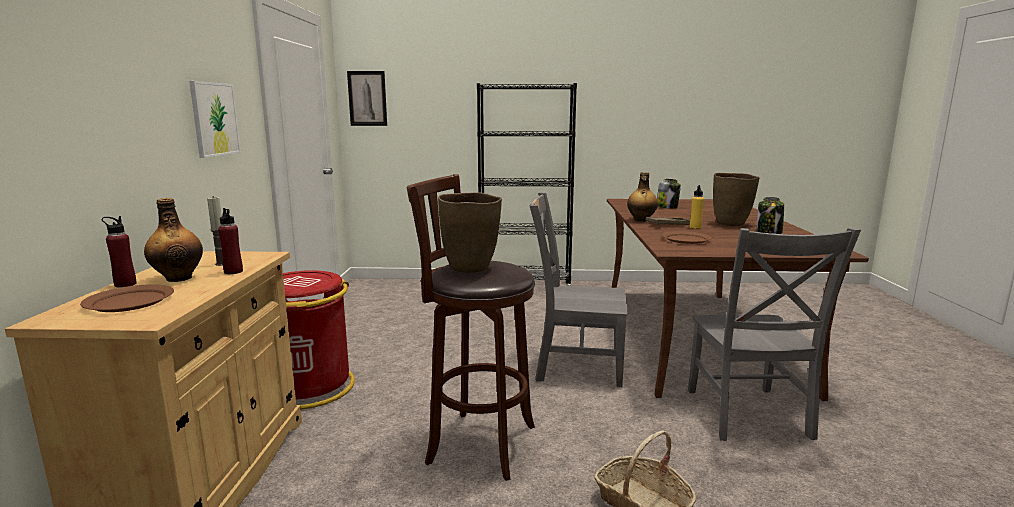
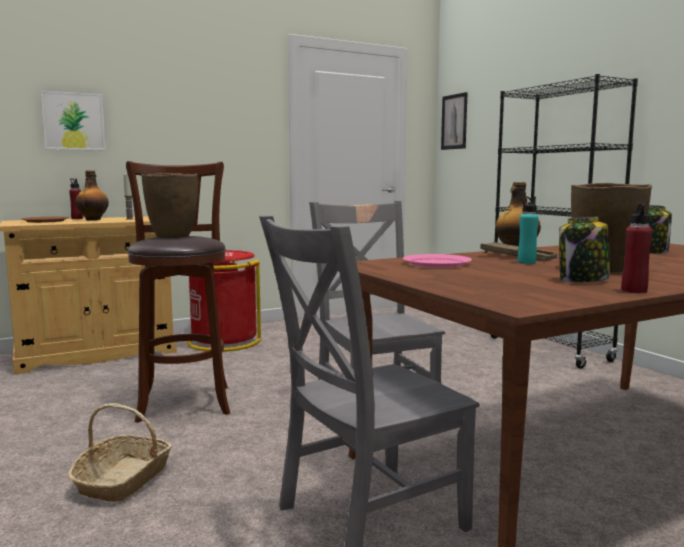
camera: 60 degrees right, 5 degrees down
(214, 119) = (214, 133): picture -> picture (73, 121)
(233, 272) = (113, 221): red bottle -> red bottle (634, 291)
(685, 239) = (437, 263): brown plate -> pink plate
(695, 227) = (526, 262): yellow bottle -> turquoise bottle

